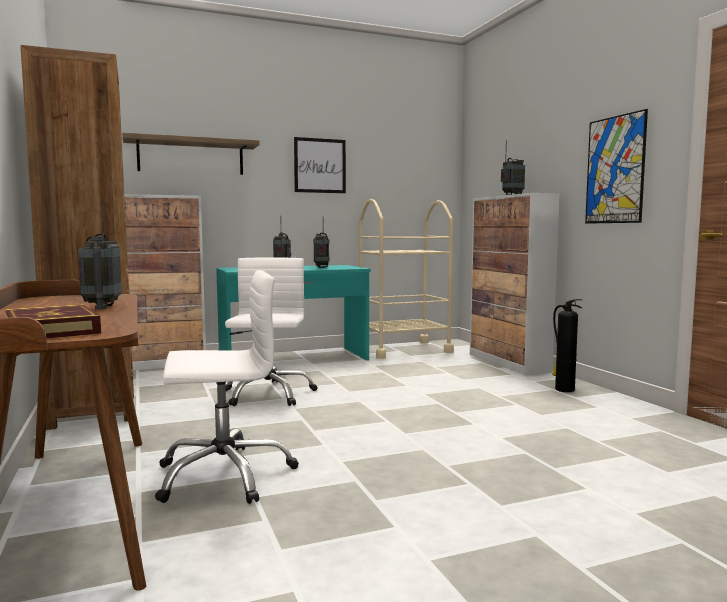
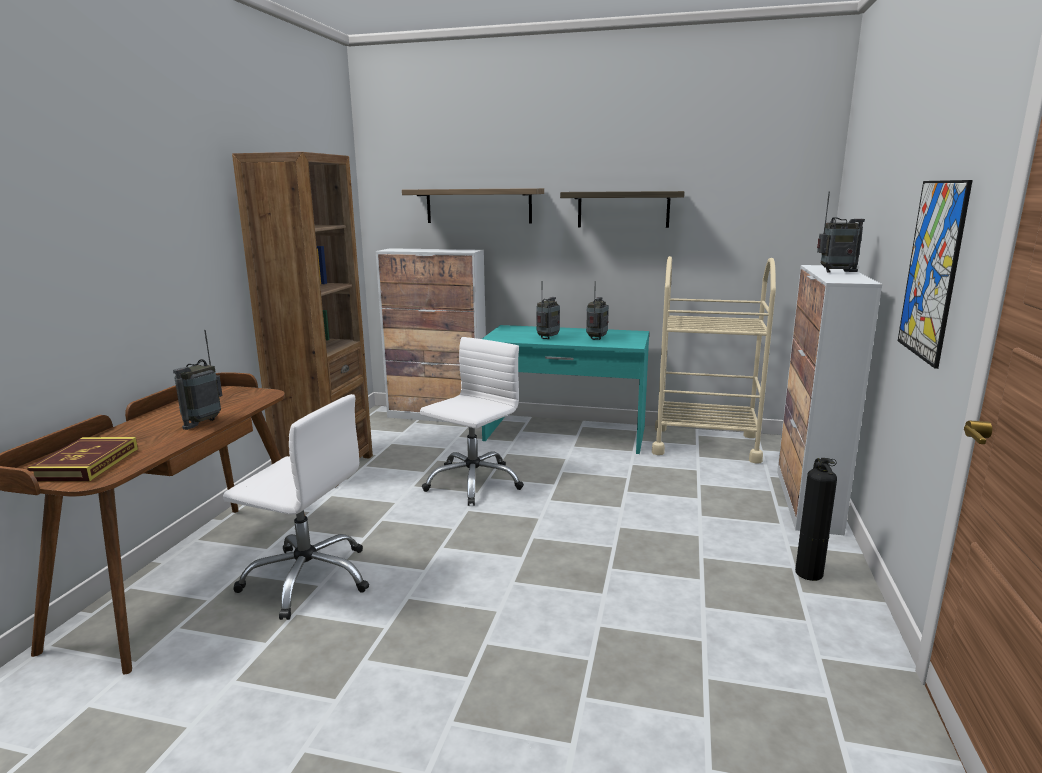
camera: 35 degrees right, 10 degrees up
(320, 165) = (623, 209): picture -> shelf

